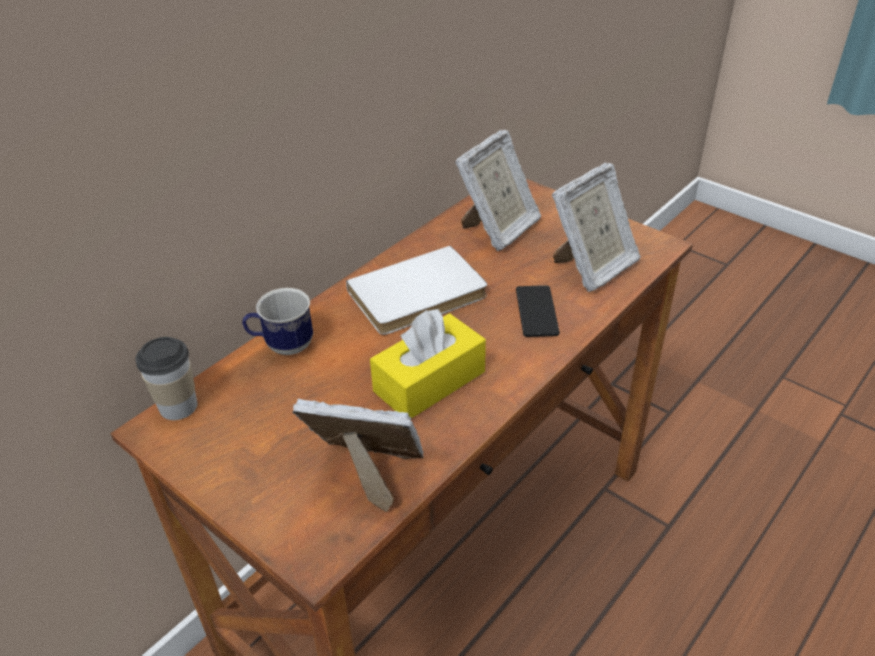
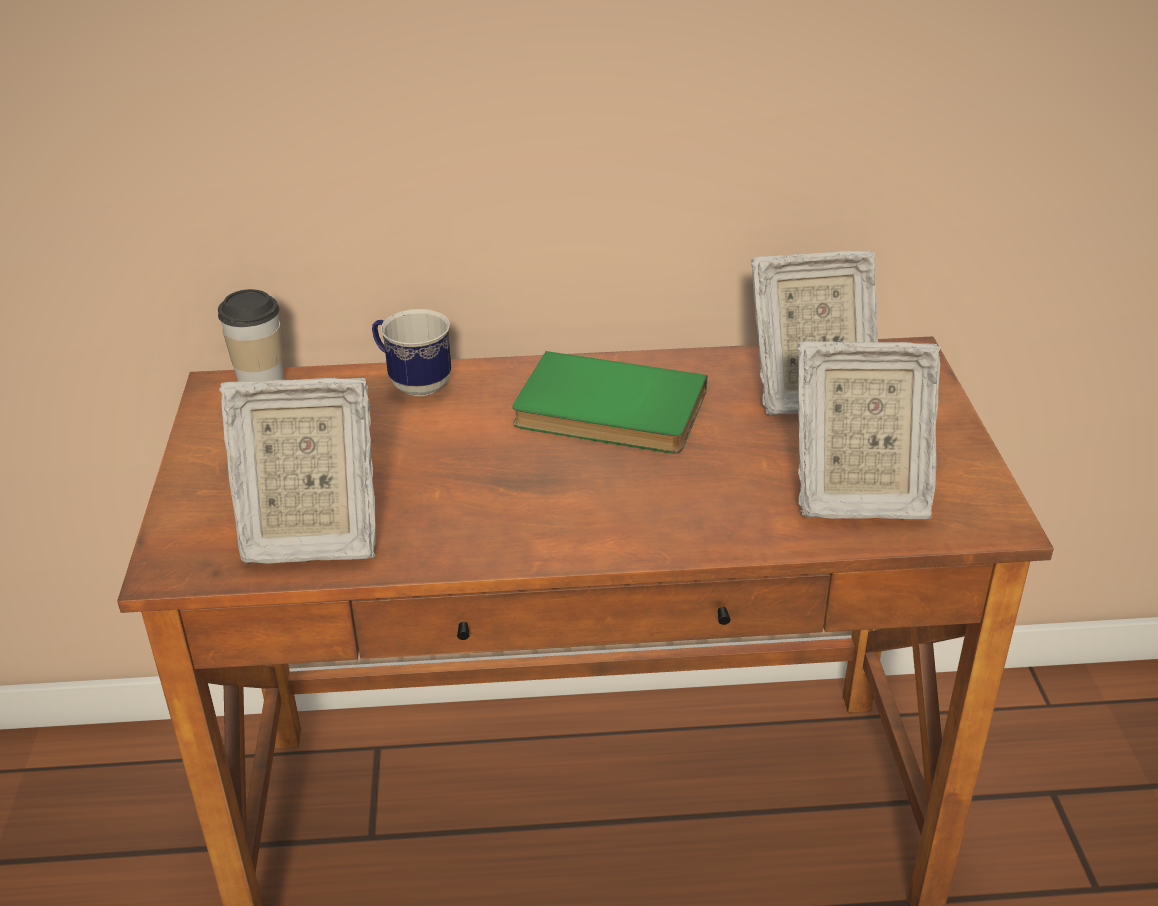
camera: 45 degrees right, 5 degrees down
(370, 475) = (309, 536): picture frame -> picture frame turned 120 degrees clockwise
(419, 296) = (608, 412): white book -> green book
(429, 381) = (487, 495): yellow tissue box -> none
(536, 312) = (707, 500): phone -> none

